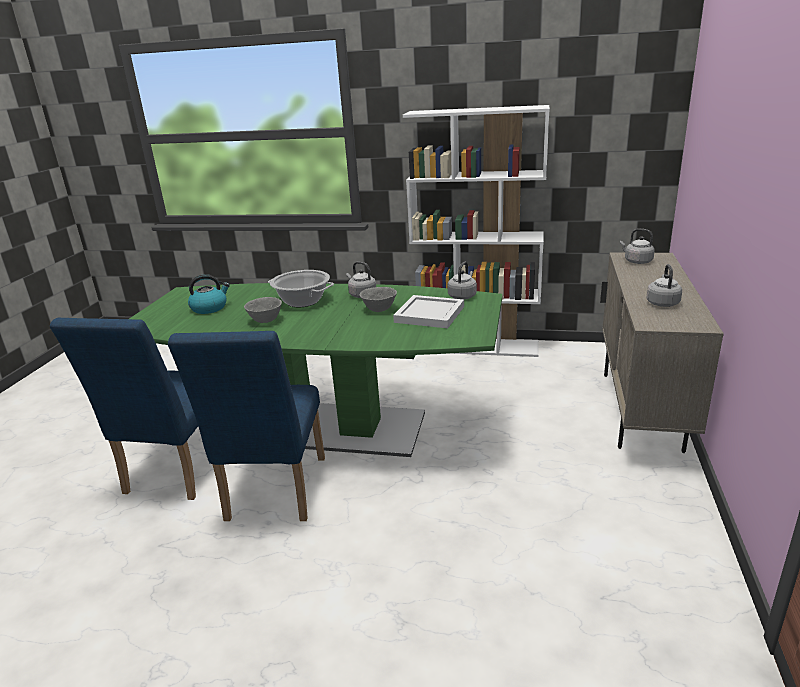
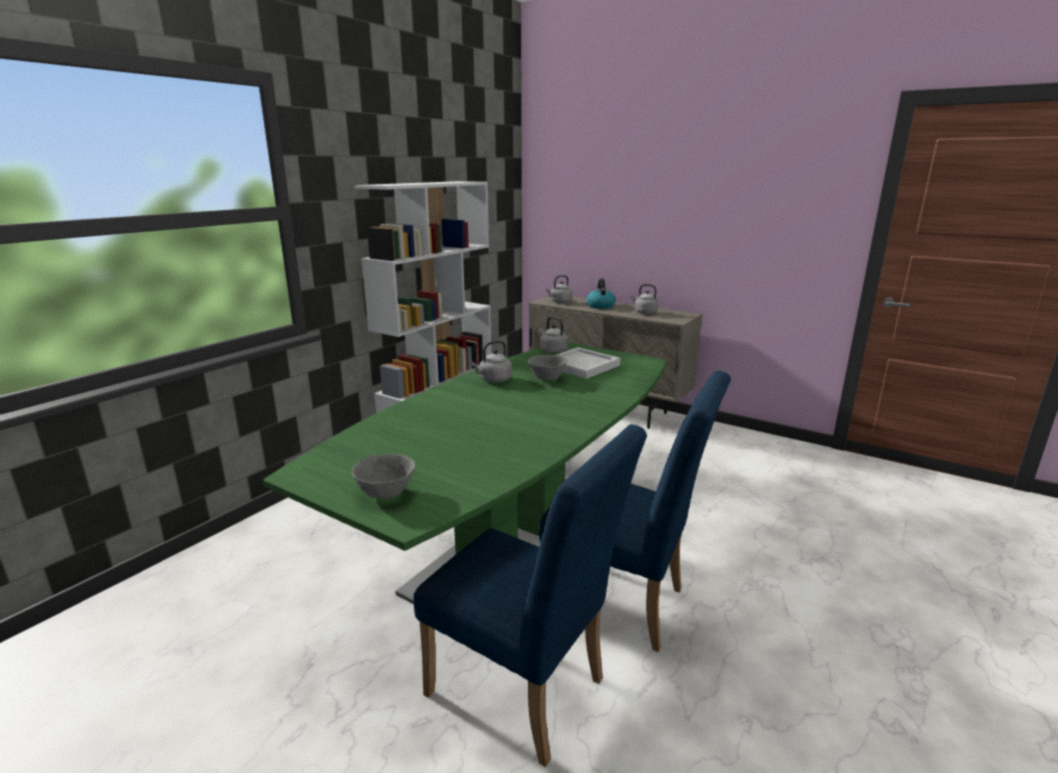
camera: 70 degrees left, 5 degrees down
(210, 308) = (415, 457): kettle -> kettle (600, 306)
(265, 321) = (512, 428): grey bowl -> grey bowl (386, 494)
(302, 301) = (473, 405): cooking pot -> none

